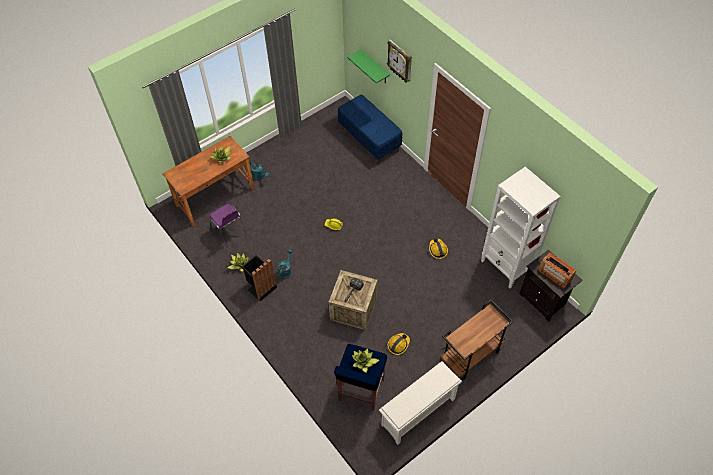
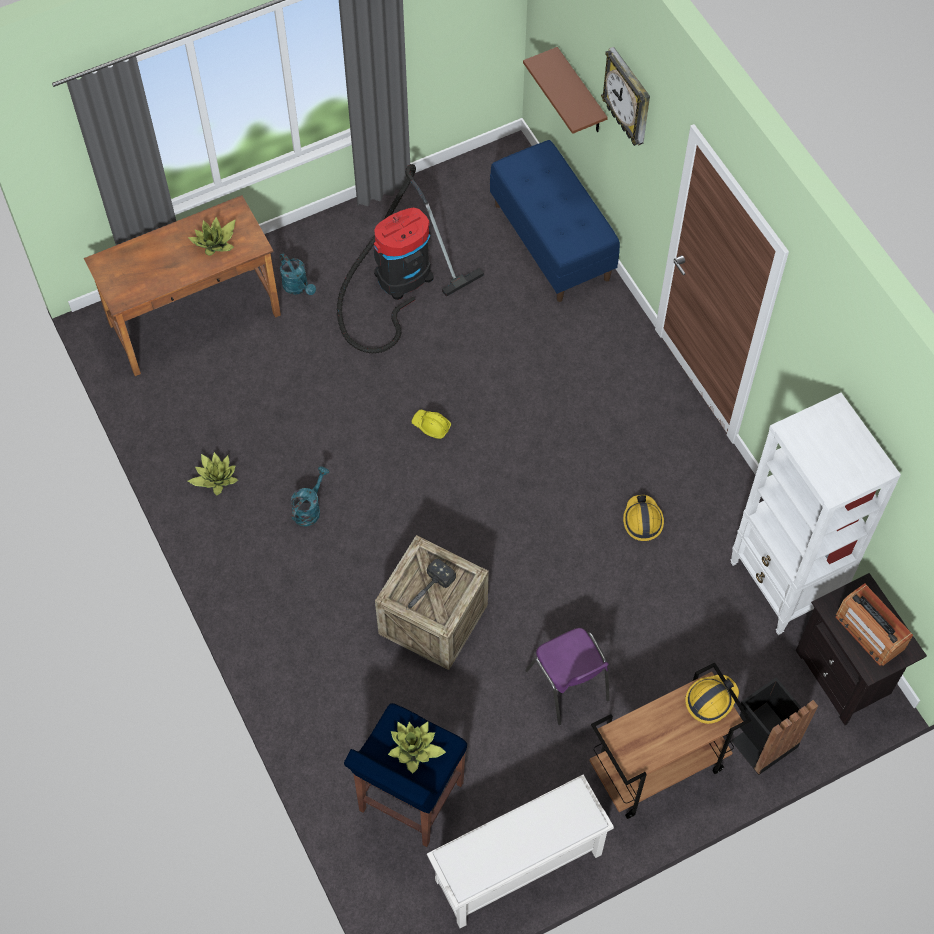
camera: 10 degrees right, 5 degrees up
(229, 233) = (208, 403): purple chair -> purple chair (568, 687)
(261, 288) = (249, 537): black trash can -> black trash can (761, 741)
(305, 166) = (399, 280): none -> vacuum cleaner
(375, 67) = (581, 93): green shelf -> brown shelf
(398, 345) = (510, 715): hard hat -> hard hat (711, 700)

